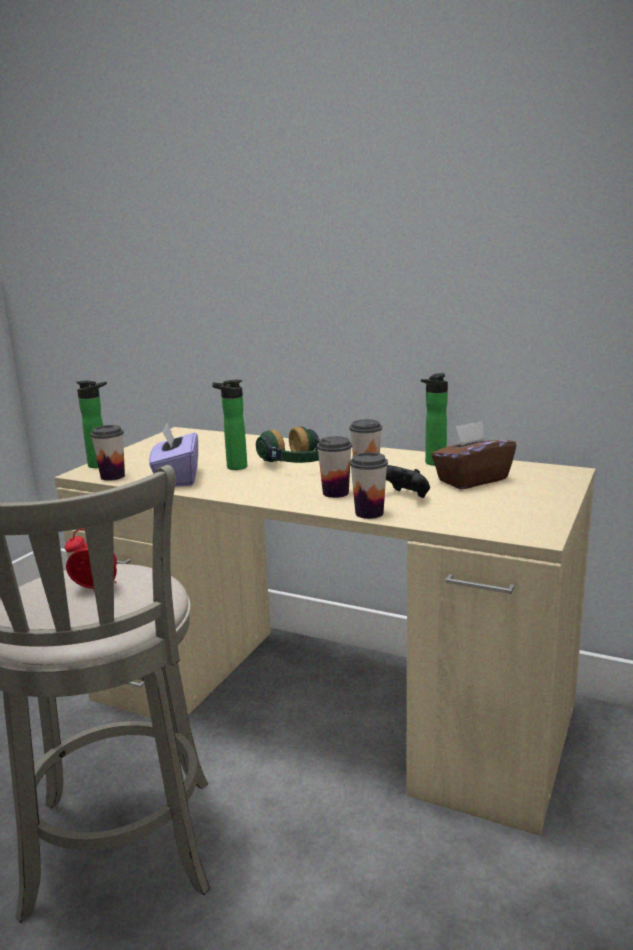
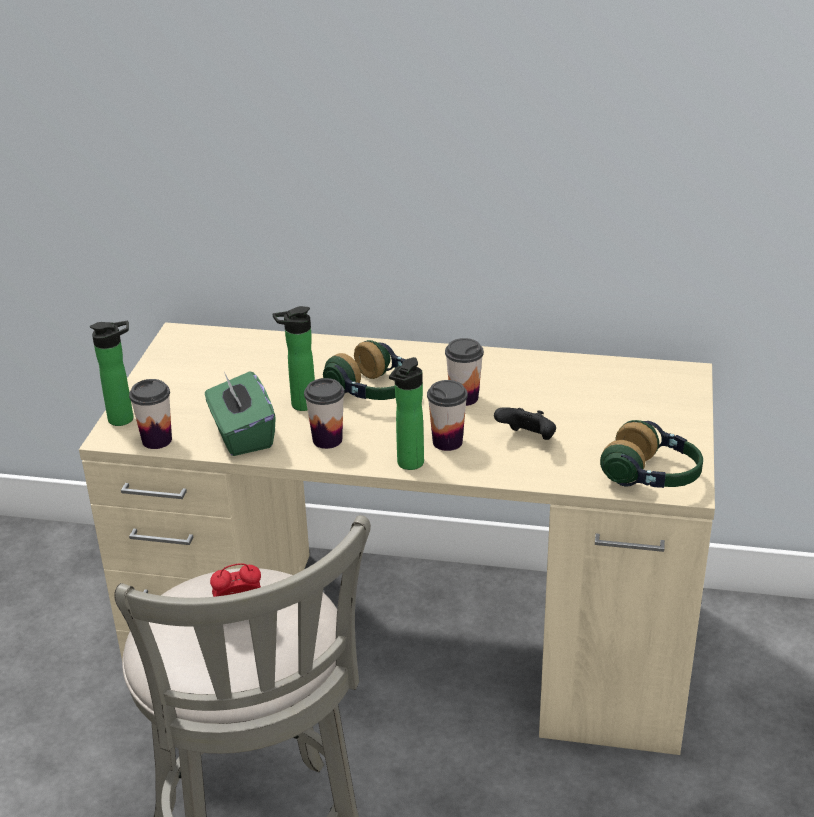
camera: 15 degrees left, 15 degrees up
(177, 478) = (242, 435): purple tissue box -> green tissue box
(369, 513) = (501, 473): cup -> cup (327, 440)
(433, 463) = (534, 373): bottle -> bottle (408, 465)
(472, 480) = (588, 400): brown tissue box -> none
(508, 525) = (652, 476): none -> headphones

